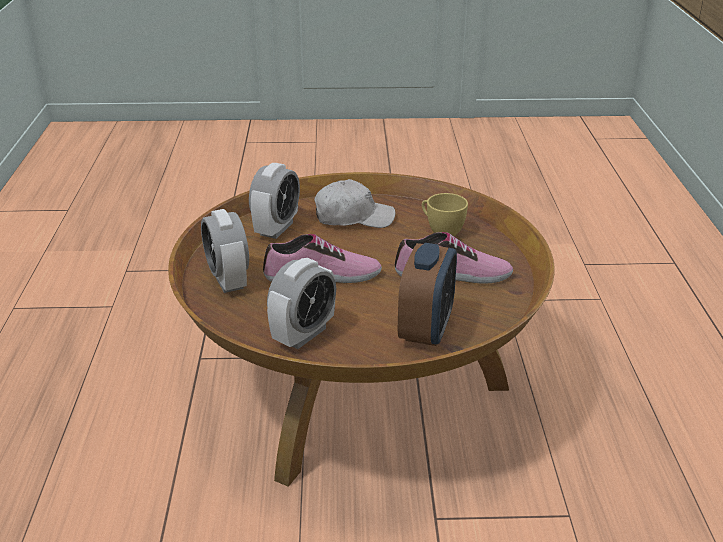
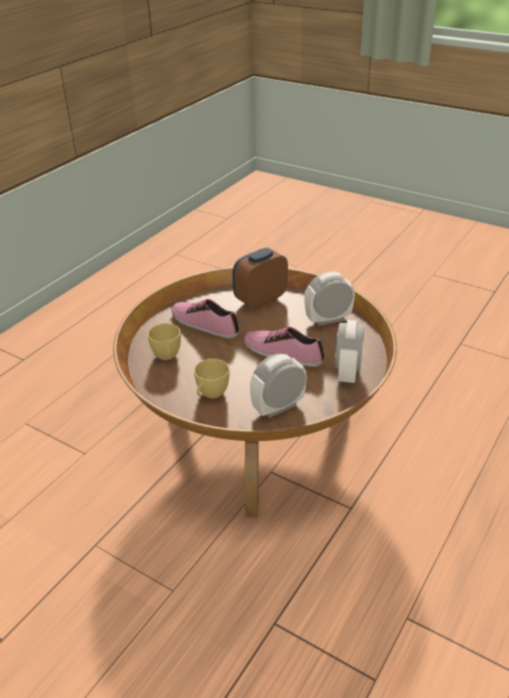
camera: 145 degrees left, 5 degrees up
(353, 217) = (210, 394): white cap -> yellow cup

